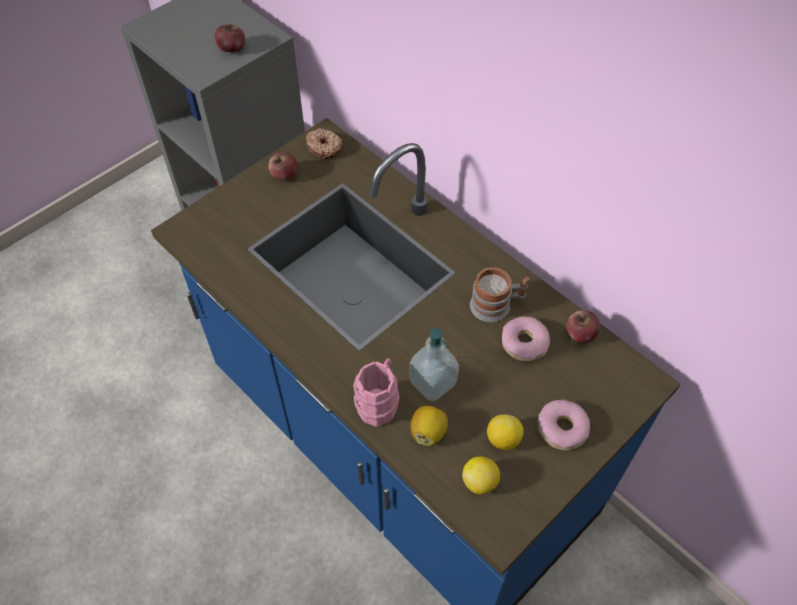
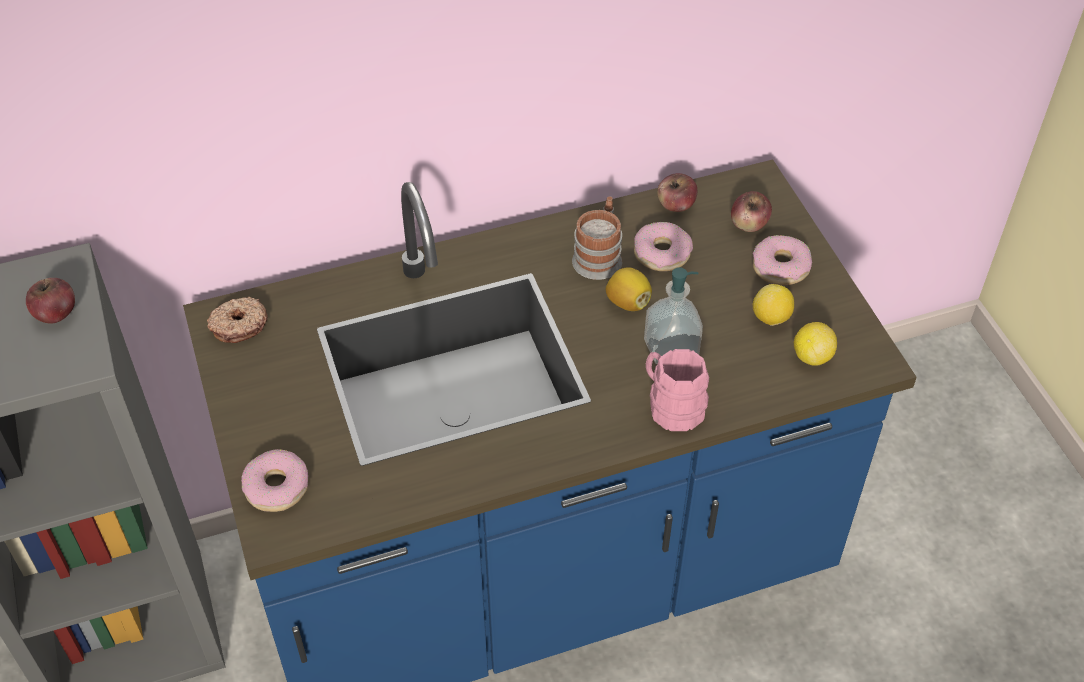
camera: 65 degrees left, 5 degrees down
(213, 217) = (276, 487): none -> donut
(284, 175) = (257, 384): apple -> apple (749, 224)
(428, 432) = (732, 377): lemon -> lemon (628, 302)

